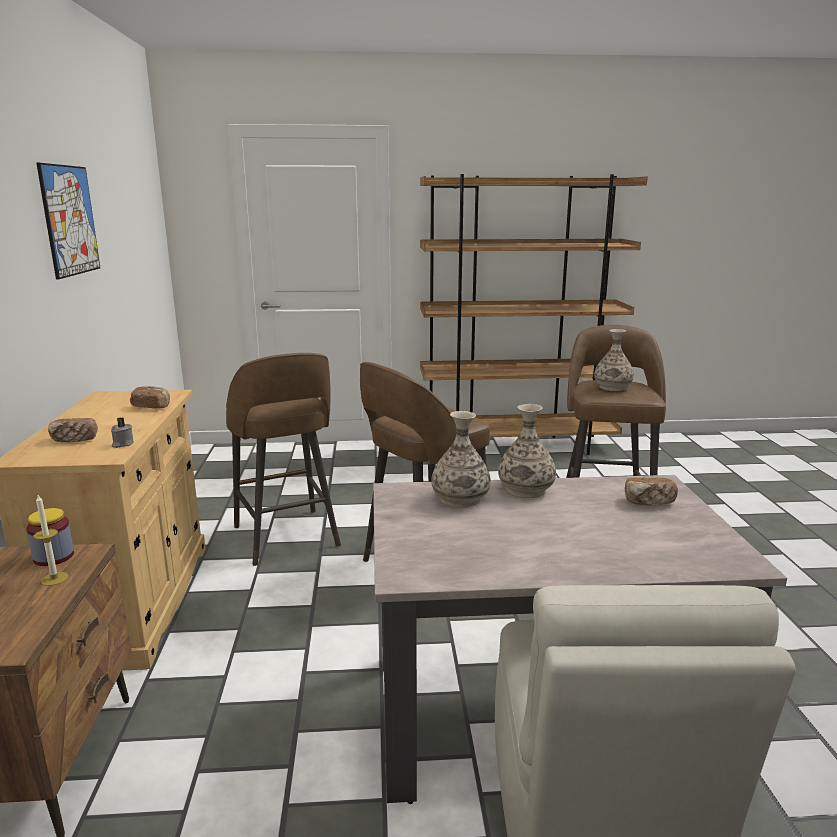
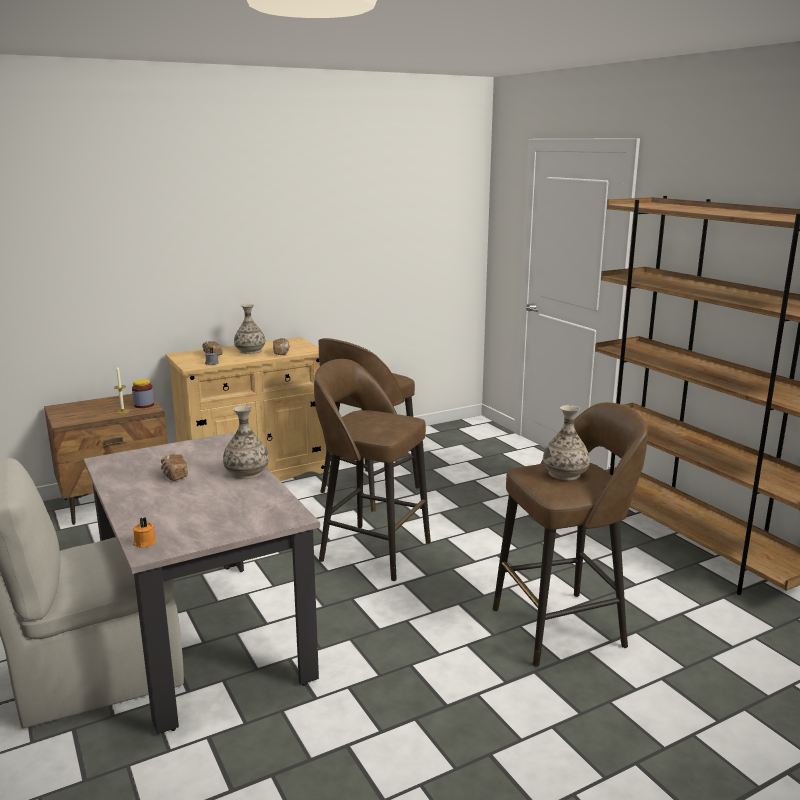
camera: 65 degrees right, 0 degrees up
(70, 220) = (306, 223): picture -> none
(460, 499) = (218, 457): vase -> vase (250, 351)
(649, 502) = (247, 514): bread -> bread (174, 475)
(719, 564) = (144, 543): none -> orange candle

